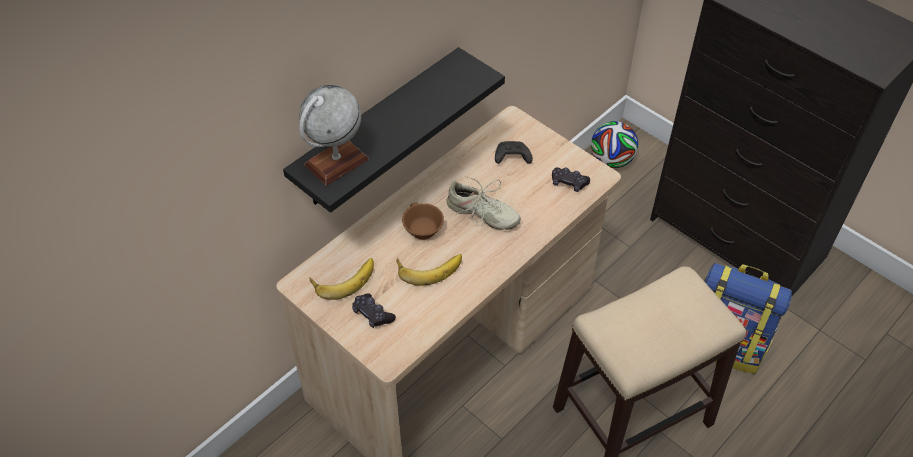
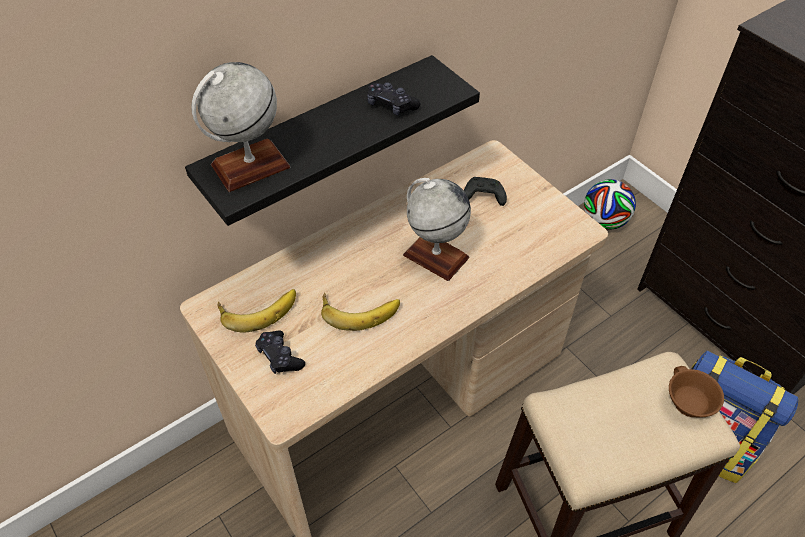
camera: 10 degrees right, 0 degrees up
(421, 229) = (361, 264): brown cup -> brown cup (686, 402)
(482, 214) = (435, 256): beige shoe -> globe
(568, 183) = (544, 233): black game controller -> black game controller (391, 105)

